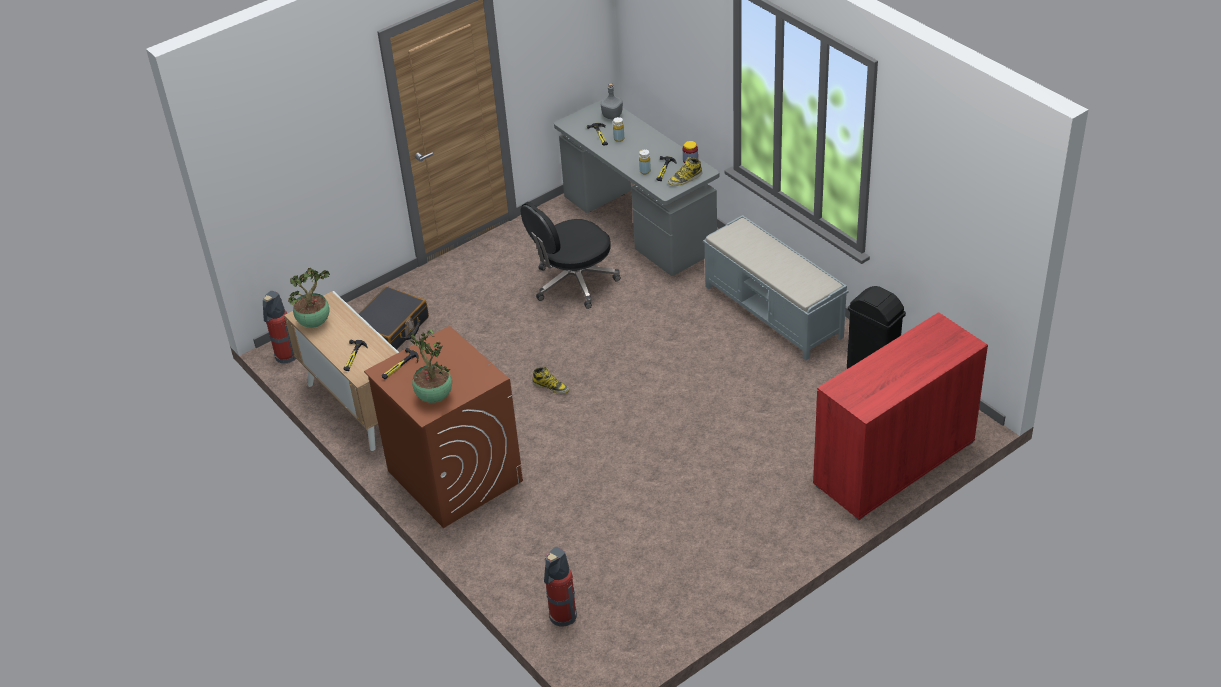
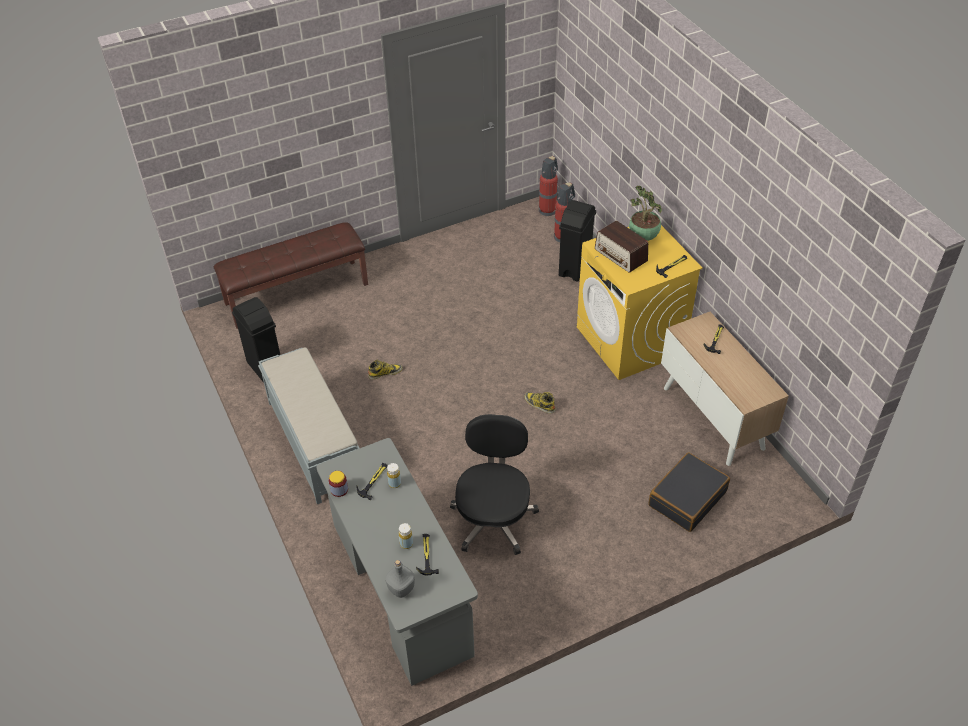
camera: 170 degrees left, 5 degrees up
(285, 356) = (792, 486): fire extinguisher -> fire extinguisher (548, 210)
(315, 322) = (756, 380): potted plant -> none
(454, 475) = (630, 341): brown washing machine -> yellow washing machine
(461, 369) = (621, 255): none -> radio
(538, 564) = (574, 268): none -> black trash can
(573, 283) = (493, 518): black office chair -> black office chair turned 60 degrees counterclockwise
(685, 179) = (356, 463): boot -> boot (385, 373)
(894, 463) = (296, 293): red cabinet -> brown bench

